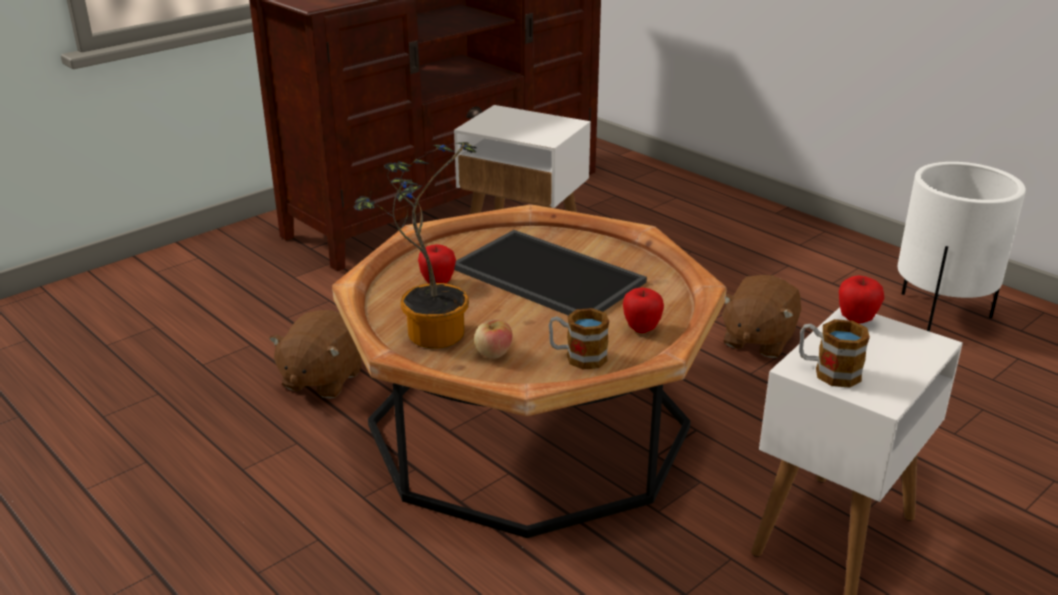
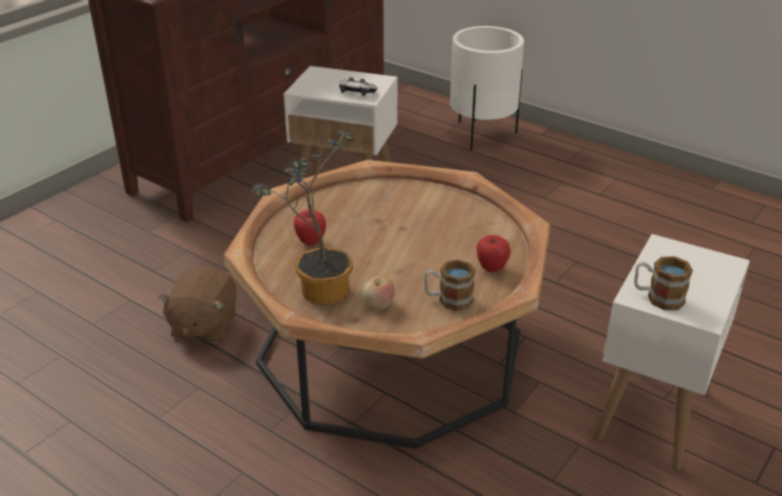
camera: 10 degrees left, 5 degrees up
(537, 134) = (356, 93): none -> game controller
(544, 276) = (397, 226): tray -> none
(757, 340) = (554, 251): brown plush toy -> none
(856, 320) = (665, 248): apple -> none
(939, 316) = (688, 216): white planter -> white planter (482, 135)

